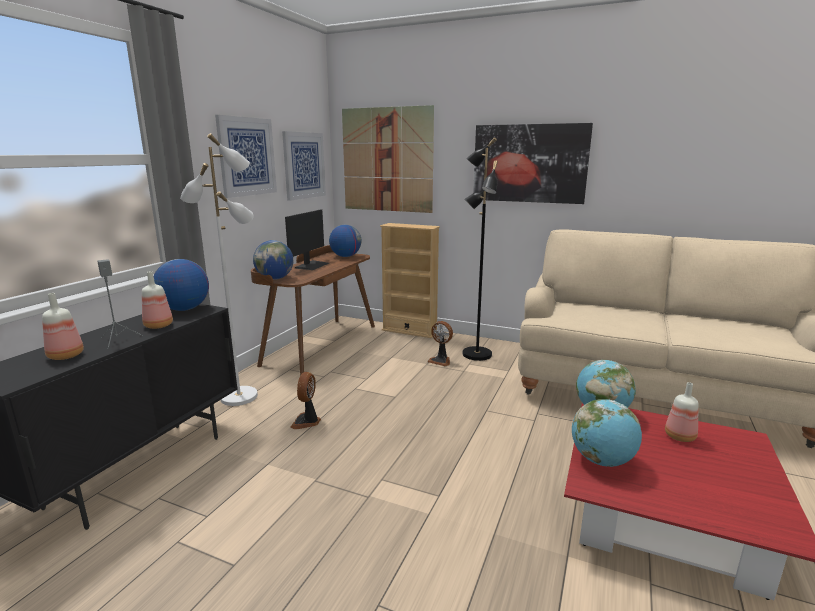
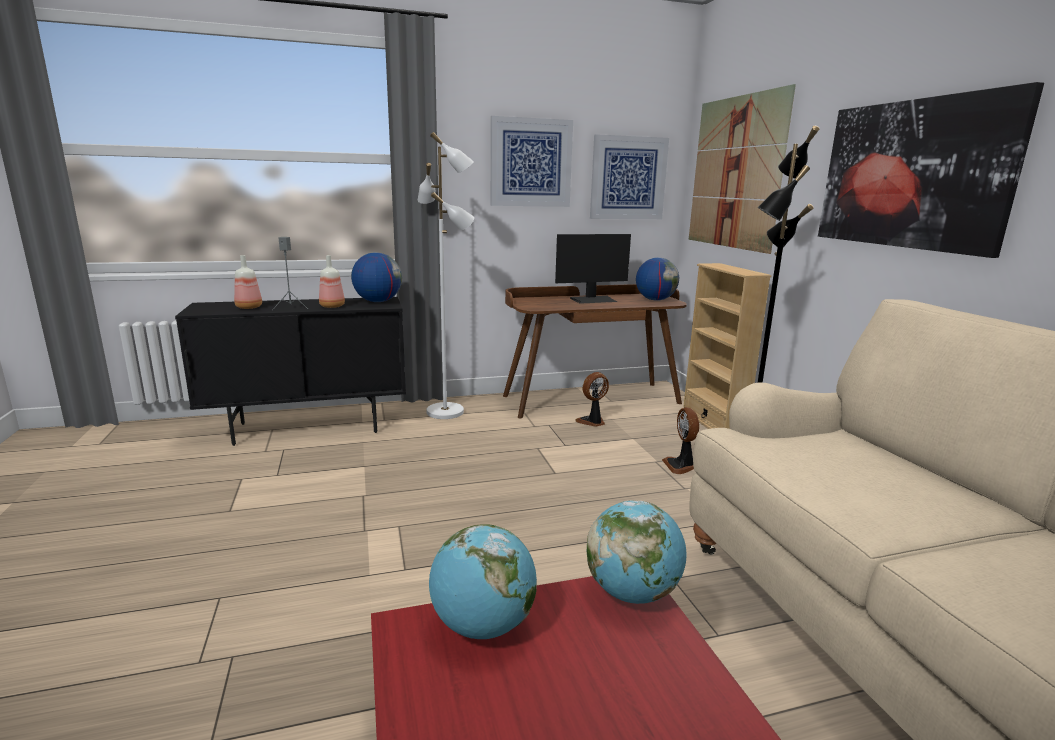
camera: 50 degrees right, 0 degrees up
(275, 278) = (525, 302): globe -> none
(307, 422) = (446, 453): fan -> fan (592, 422)
(681, 437) = (661, 698): bottle -> none

